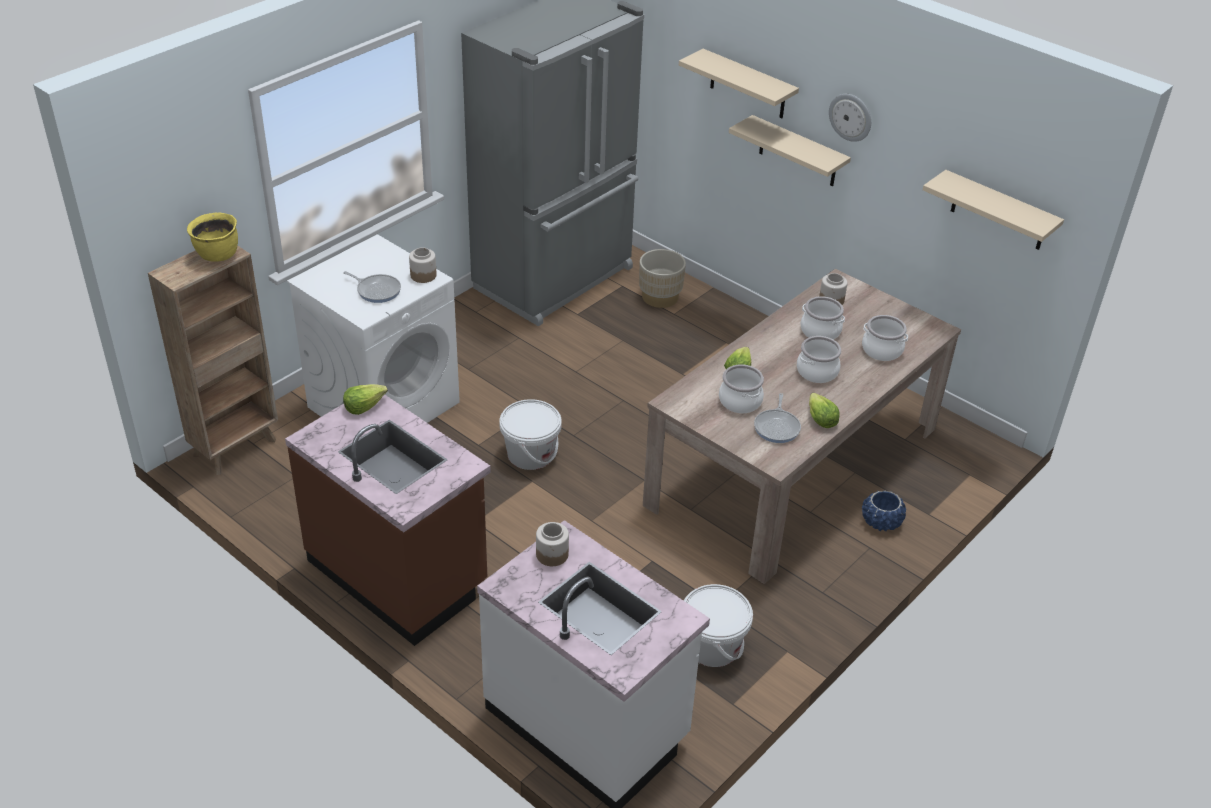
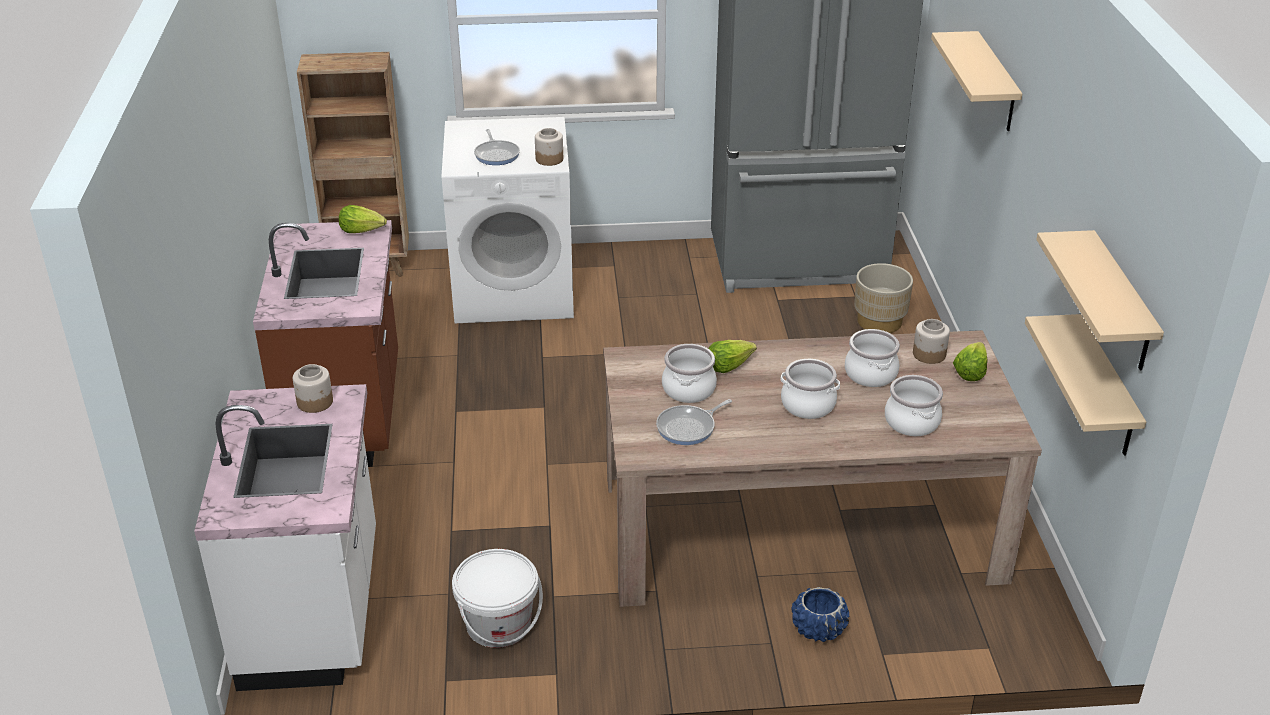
camera: 45 degrees right, 5 degrees down
(217, 255) = (363, 61): yellow cooking pot -> none
(530, 454) = (573, 386): white bucket -> none
(798, 152) = (1012, 179): beige shelf -> beige shelf (1106, 388)
(820, 419) = (742, 444): lettuce -> lettuce (970, 371)
(851, 117) = (1047, 140): wall clock -> none

